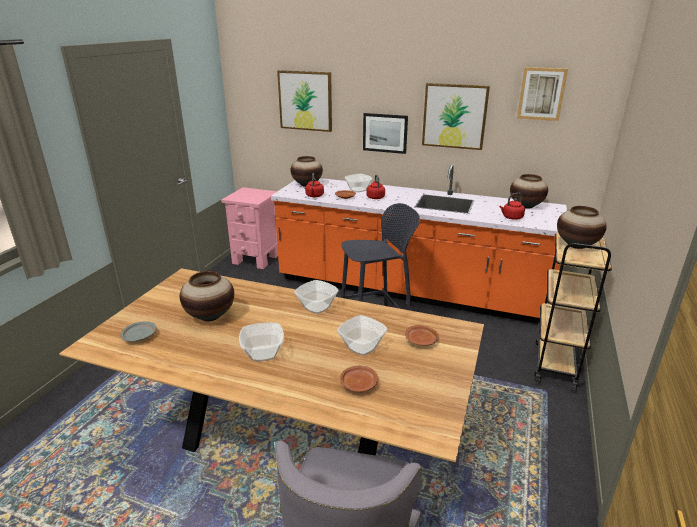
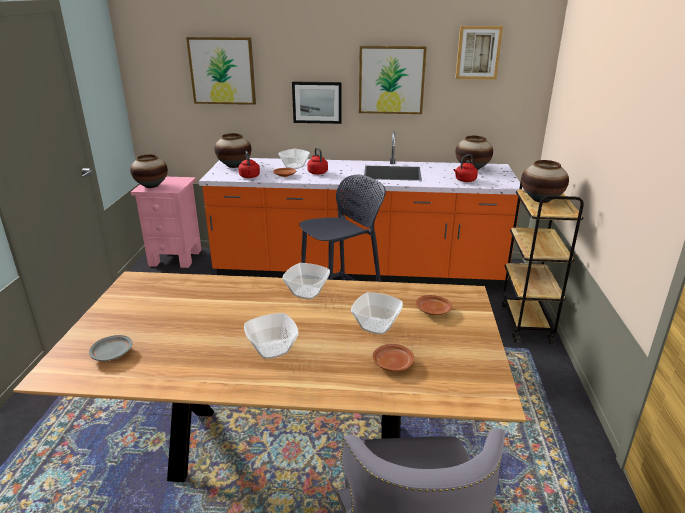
camera: 15 degrees left, 0 degrees up
(210, 316) = (188, 319): vase -> vase (151, 186)

